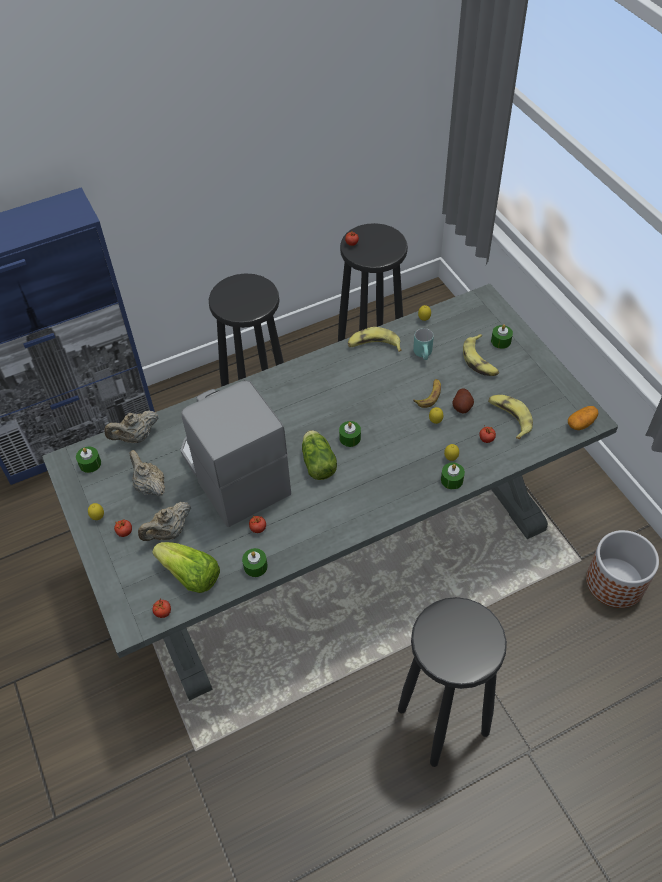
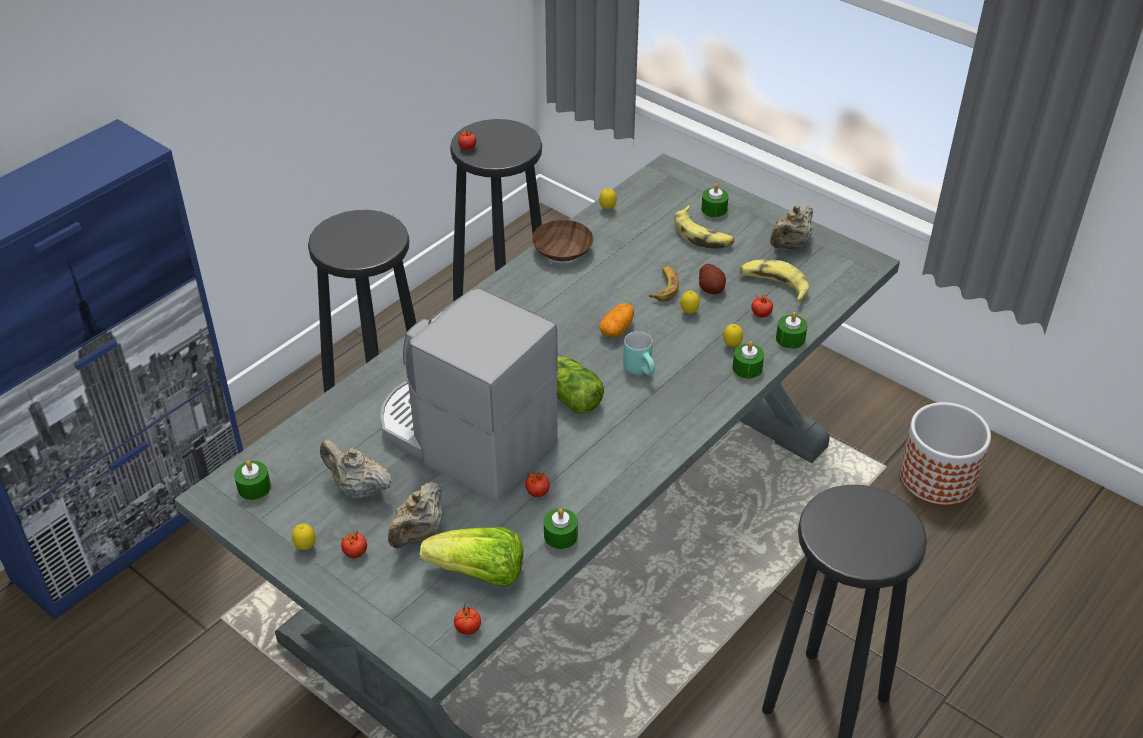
camera: 25 degrees left, 10 degrees down
(136, 437) = (303, 438): beige teapot -> beige teapot (790, 245)
(350, 438) = (594, 359): green candle -> green candle (790, 339)
(373, 345) = (562, 251): banana -> brown bowl
(424, 355) = (631, 246): turquoise mug -> turquoise mug (642, 370)
(581, 423) = (858, 269): potato -> potato (617, 329)

